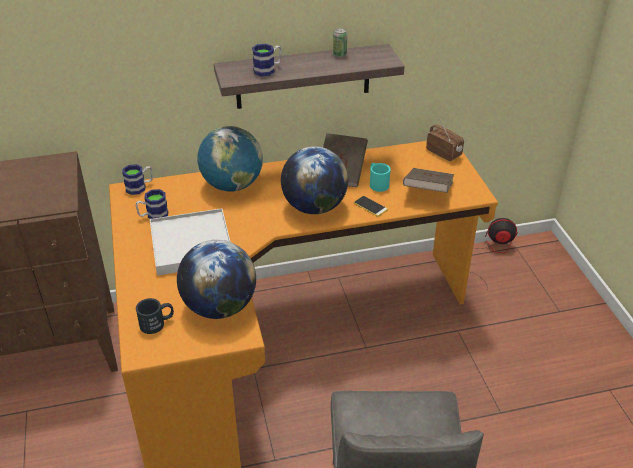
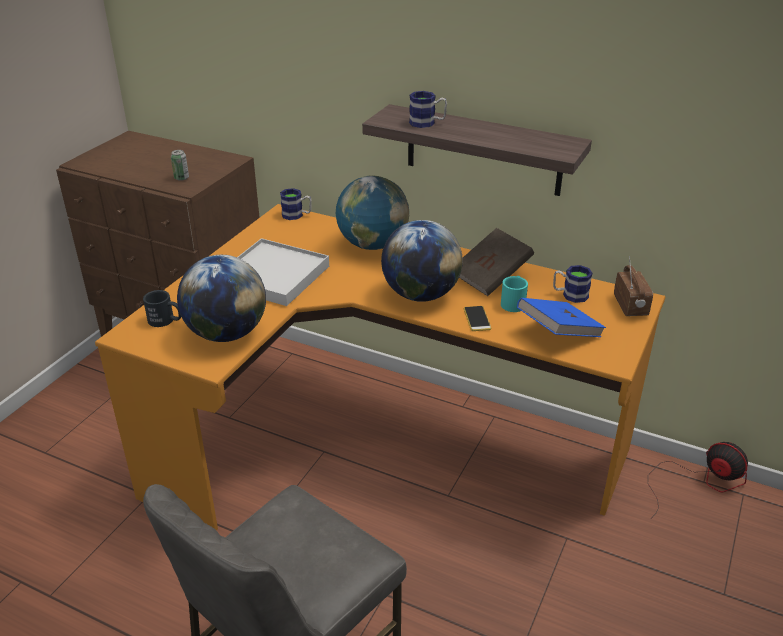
camera: 40 degrees right, 5 degrees down
(153, 215) = (276, 240): mug -> mug (570, 295)
(339, 55) = (519, 133): can -> can (181, 178)
(427, 192) = (558, 333): brown book -> blue book

